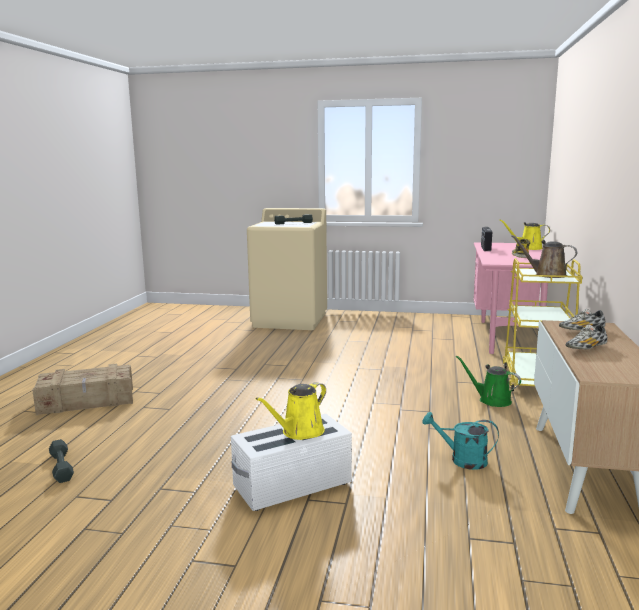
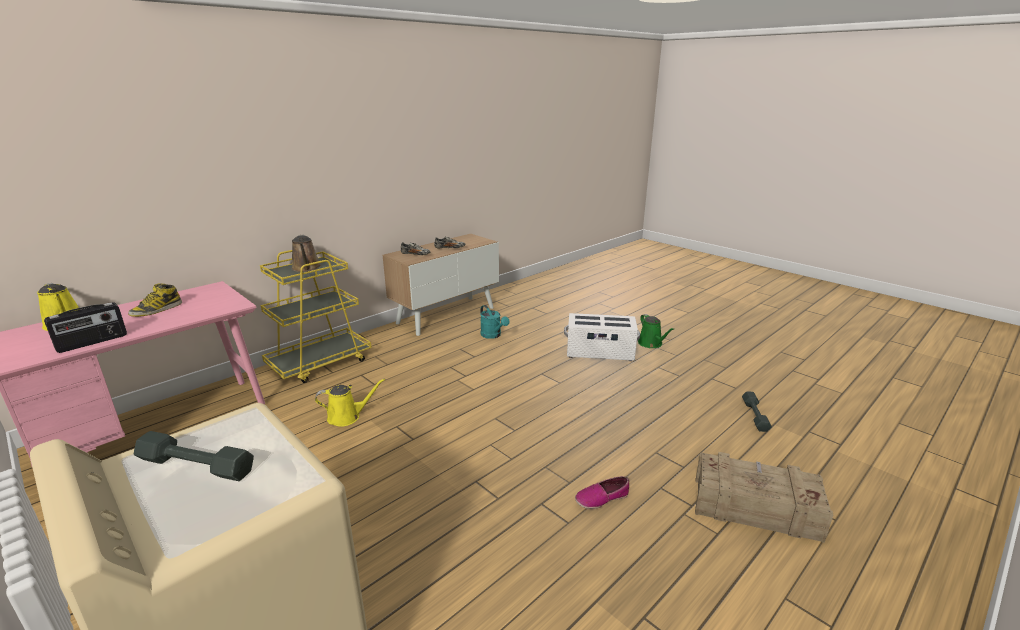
camera: 145 degrees left, 10 degrees up
(199, 379) = (601, 498): none -> shoe
(300, 432) = (596, 320): yellow watering can -> yellow watering can (347, 417)
(491, 400) = (393, 359): green watering can -> green watering can (651, 344)

